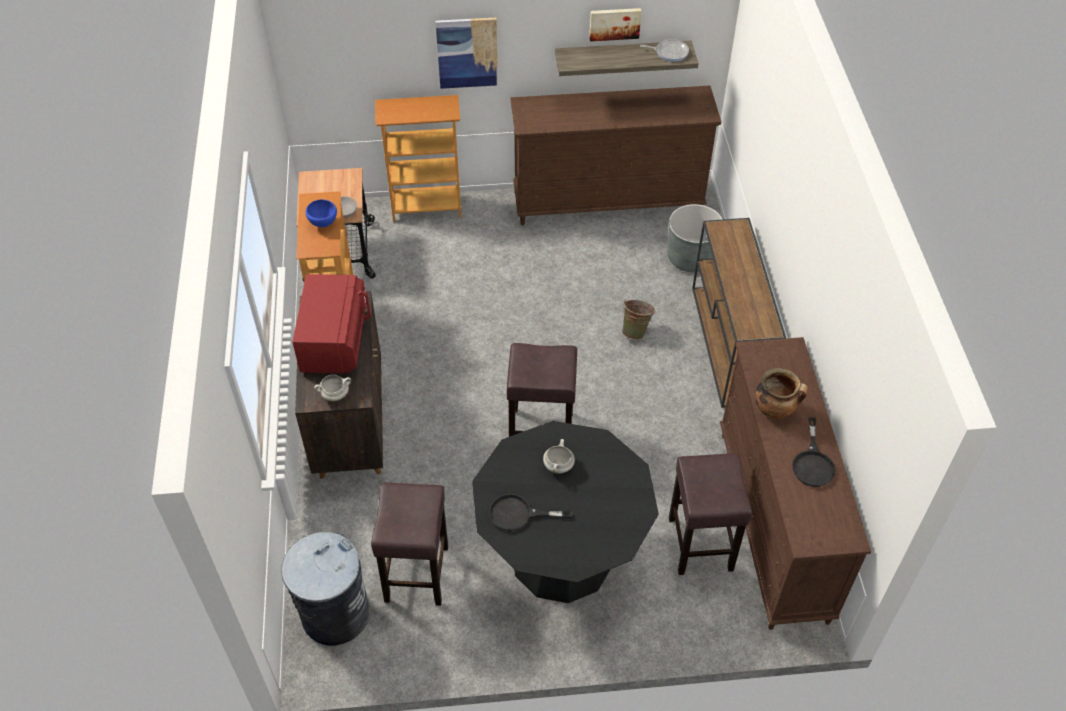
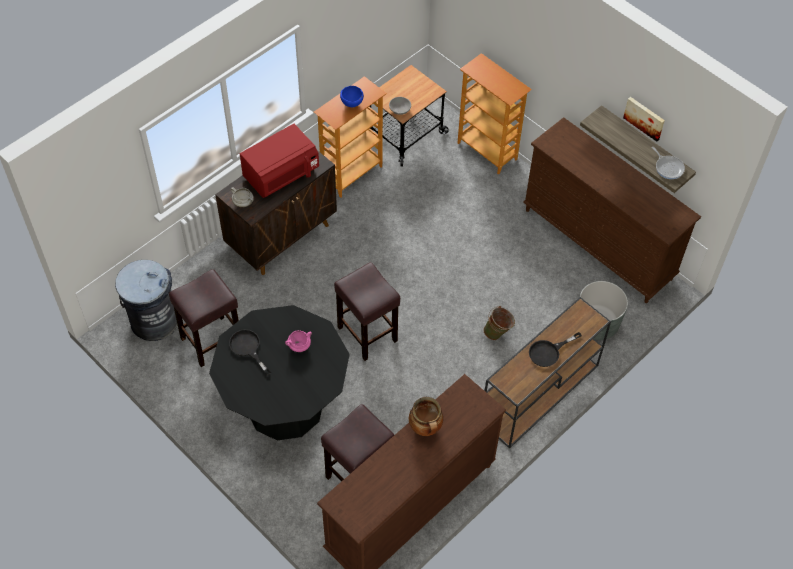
camera: 50 degrees right, 5 degrees up
(467, 52) = (545, 65): picture -> none
(558, 466) = (299, 346): white cooking pot -> pink cooking pot
(812, 463) = (401, 473): black frying pan -> black frying pan (548, 352)

